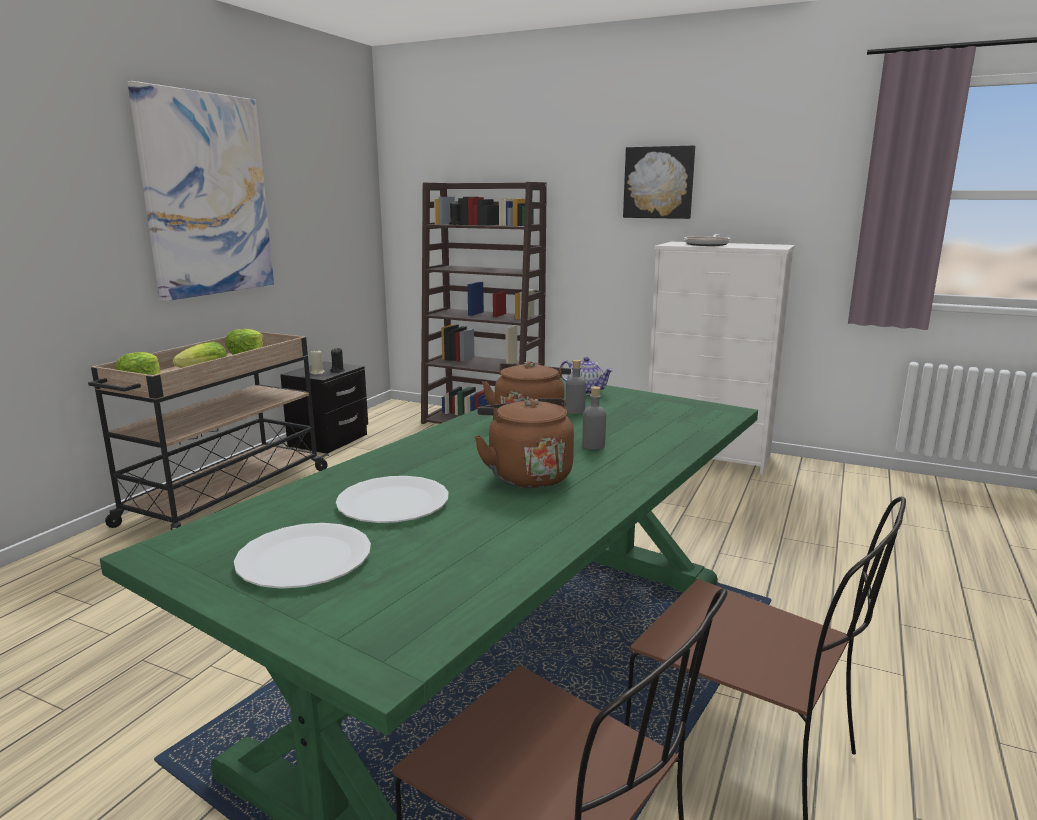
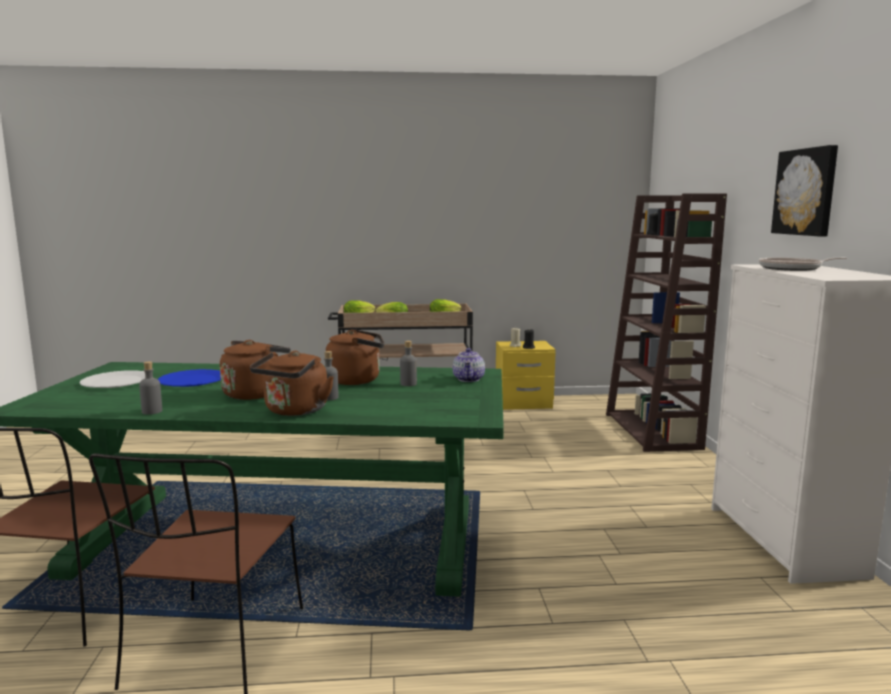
camera: 60 degrees right, 5 degrees down
(207, 195) = (451, 206): picture -> none
(330, 440) = (523, 403): black nightstand -> yellow nightstand
(393, 502) = (192, 380): white plate -> blue plate
(552, 541) = (152, 411): none -> grey bottle
(635, 466) = (294, 411): none -> brown kettle

